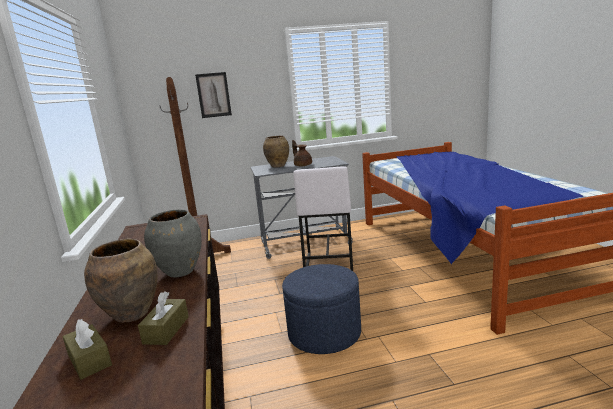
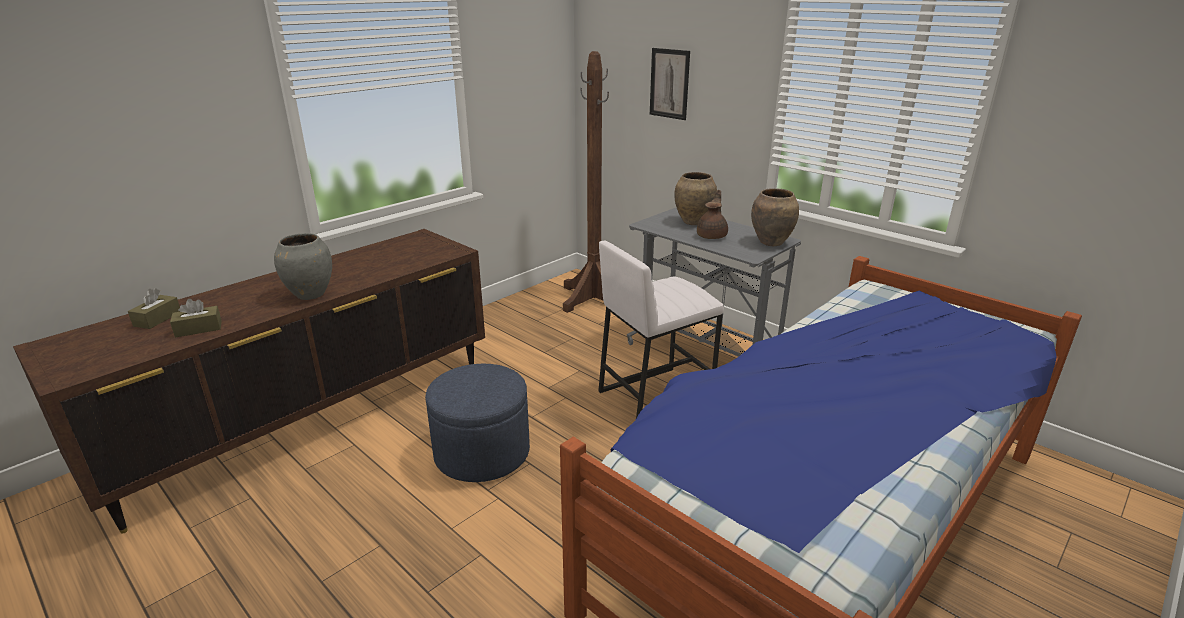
camera: 55 degrees right, 10 degrees up
(132, 314) = (226, 306): brown vase -> brown vase (771, 242)

